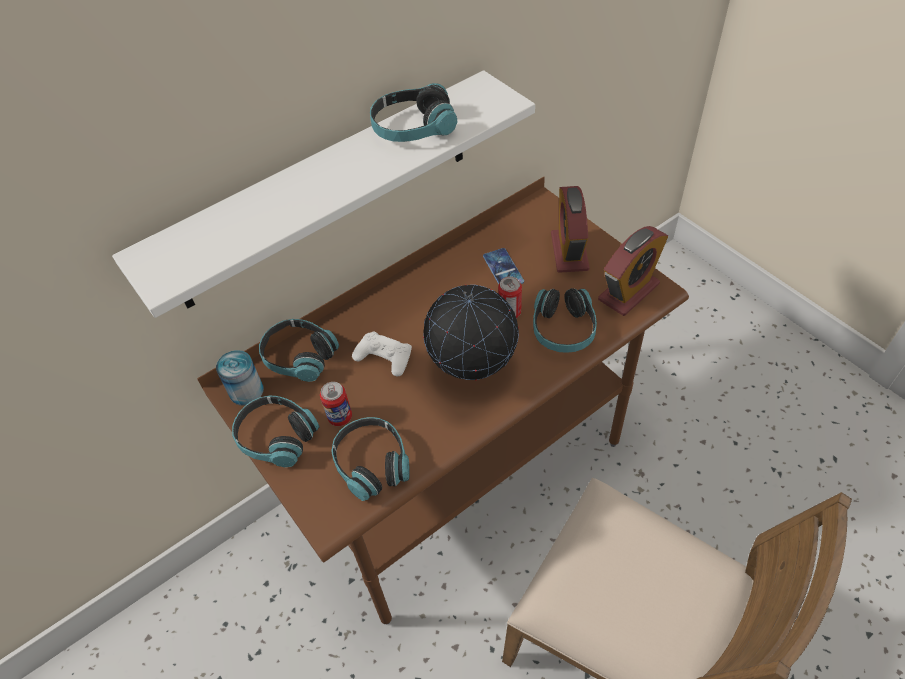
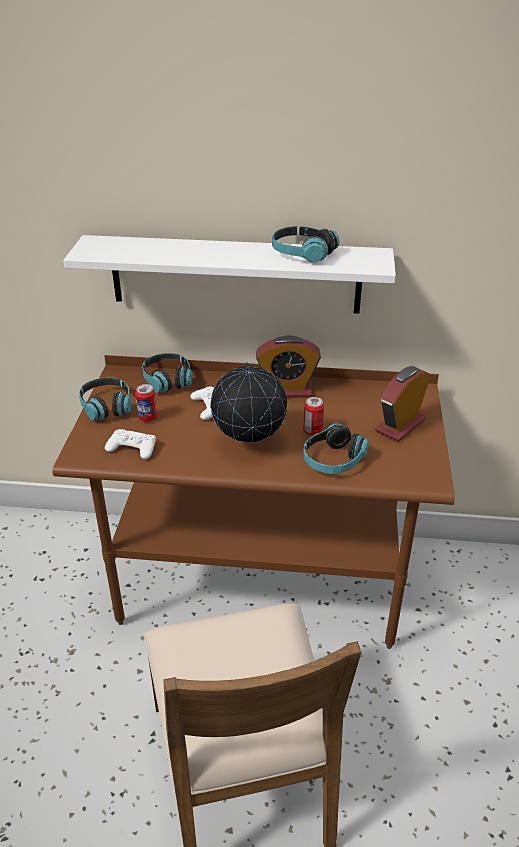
camera: 40 degrees right, 15 degrees down
(246, 391) = (122, 378): can -> none
(372, 463) = (132, 448): headphones -> white game controller
(503, 269) = (342, 408): phone -> none
(628, 292) = (409, 469): alarm clock -> alarm clock (287, 390)

